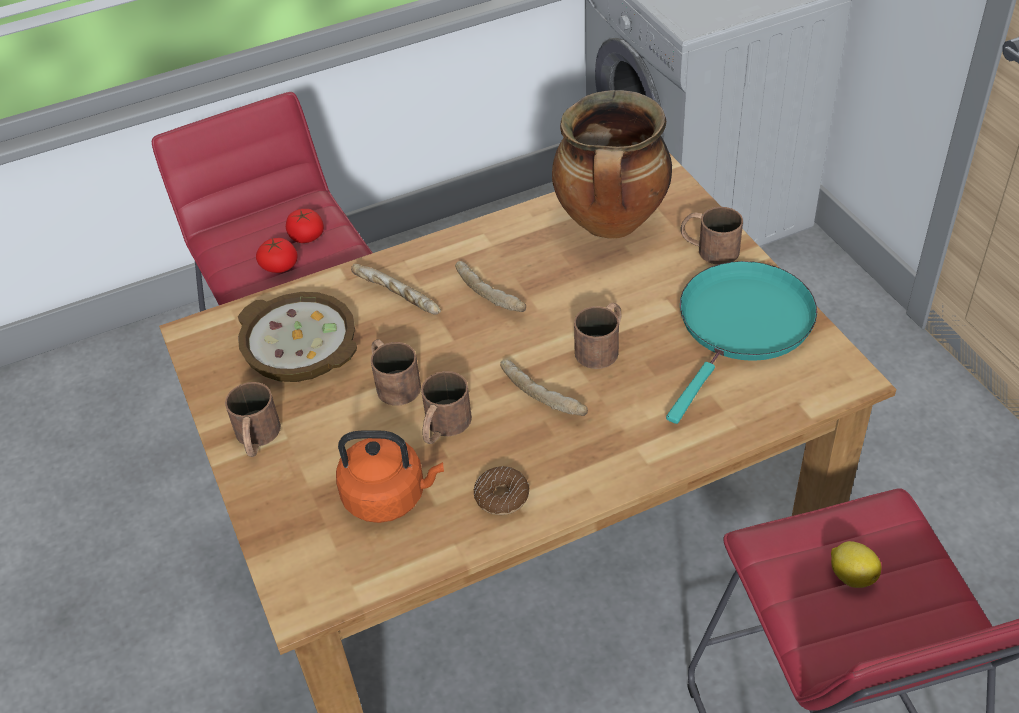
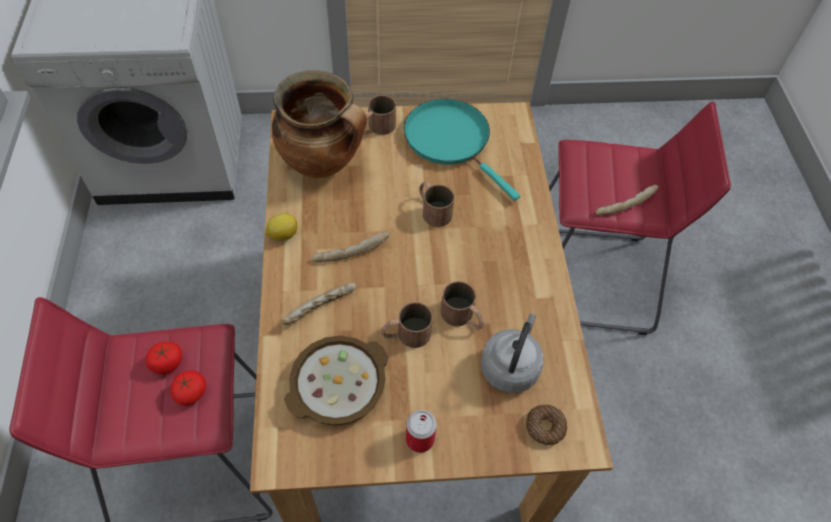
camera: 75 degrees left, 10 degrees up
(256, 438) = (420, 439): brown mug -> can
(389, 496) = (510, 366): orange kettle -> grey kettle
(502, 496) = (534, 303): donut -> donut (545, 427)
(543, 395) = (460, 254): bread -> bread (624, 204)
(851, 575) = (611, 182): lemon -> lemon (282, 235)

